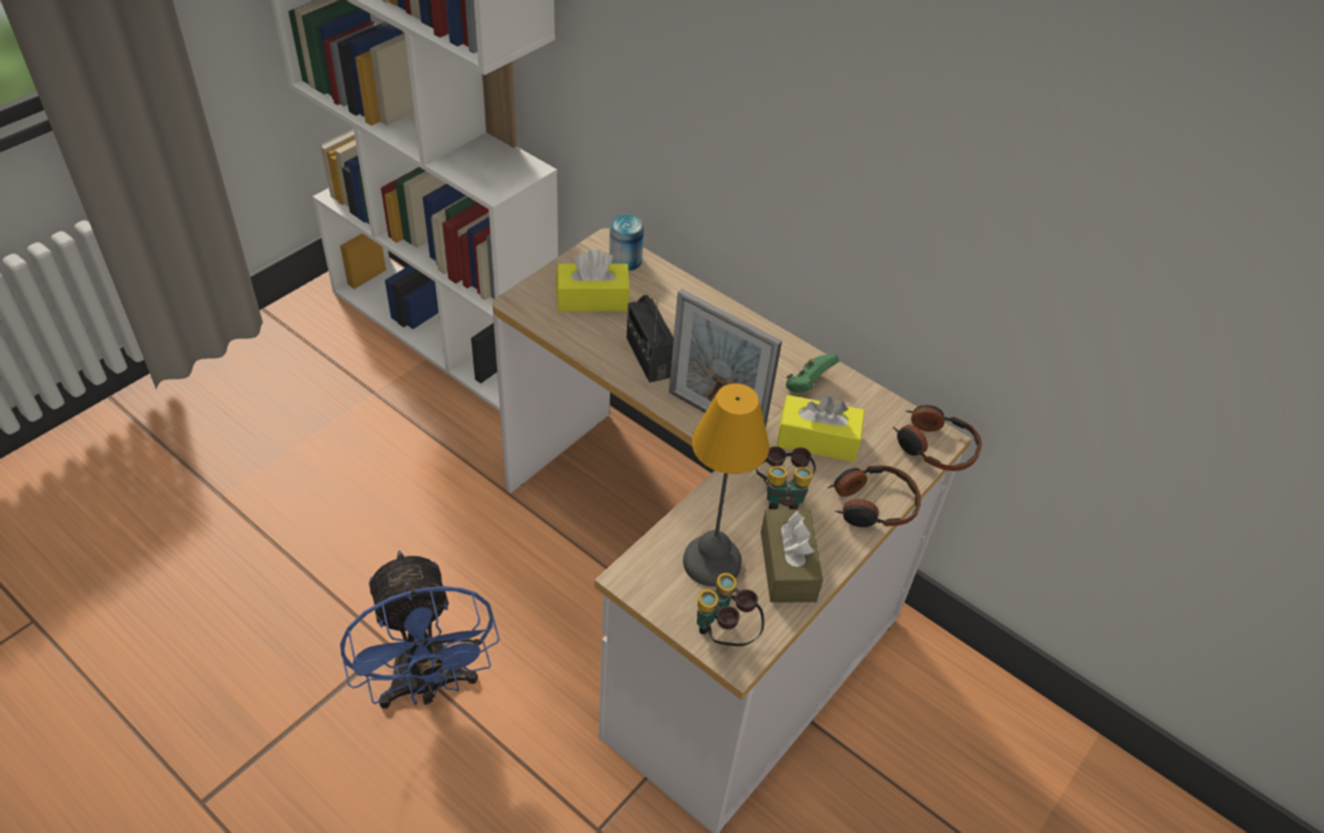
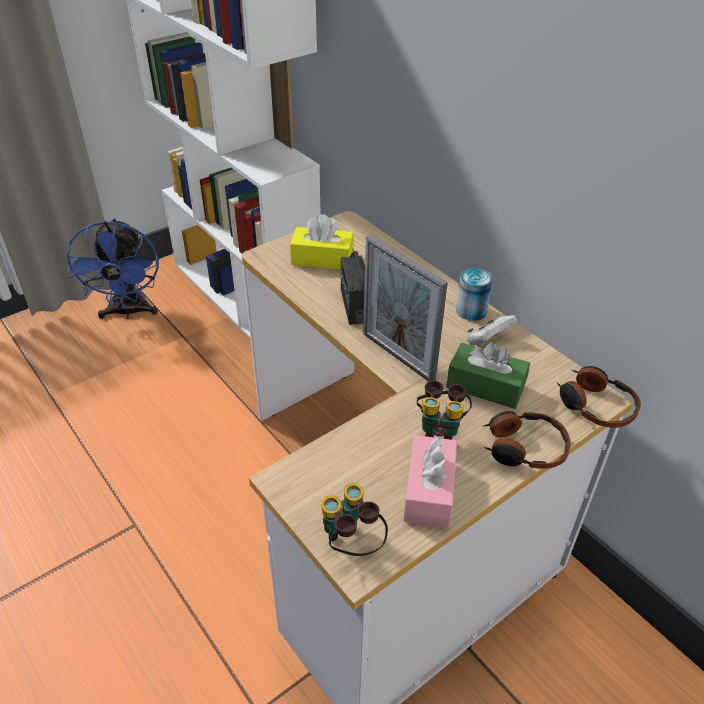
camera: 15 degrees right, 5 degrees down
(428, 686) = (154, 561): blue fan -> blue fan (128, 312)
(625, 260) = (358, 234): can -> can (471, 310)
(713, 560) = (360, 476): table lamp -> none
(788, 566) = (429, 491): brown tissue box -> pink tissue box
(808, 385) = (487, 341): green game controller -> white game controller
(817, 439) = (485, 386): yellow tissue box -> green tissue box

